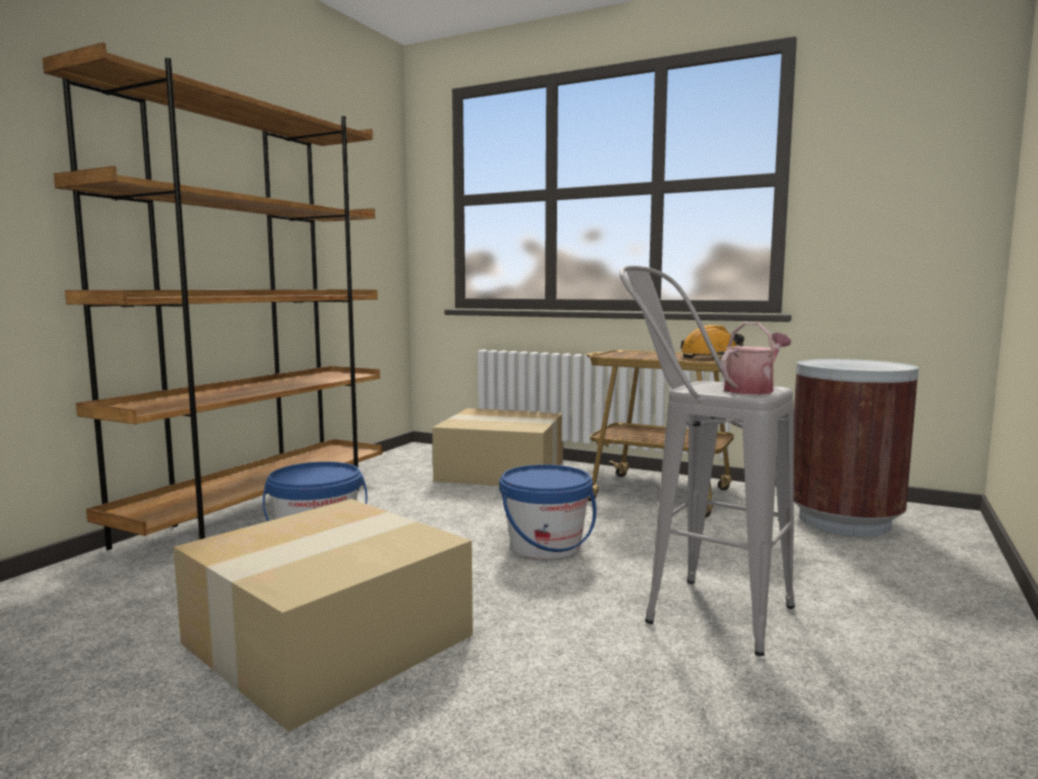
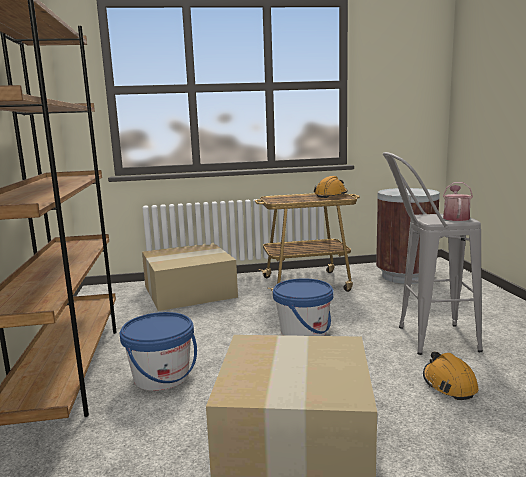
camera: 35 degrees left, 5 degrees up
(614, 674) = (449, 384): none -> orange hard hat

